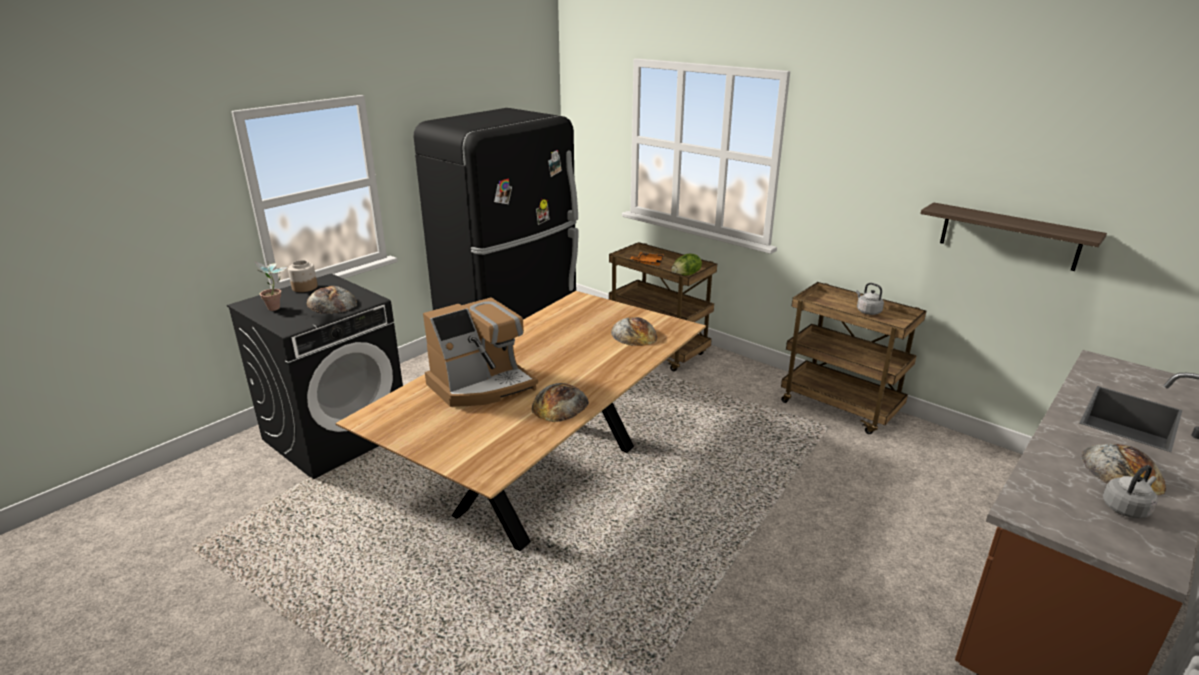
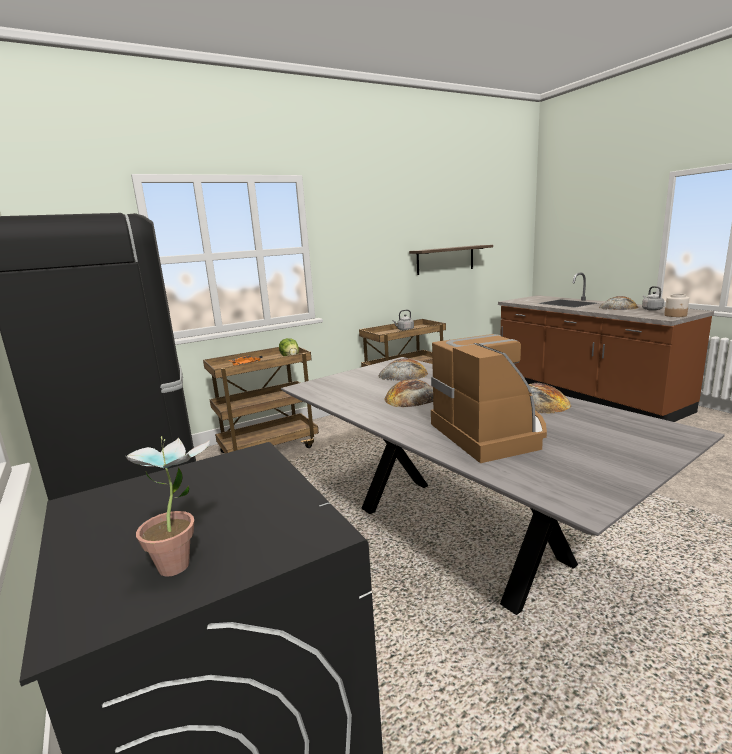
camera: 70 degrees left, 10 degrees down
(304, 287) = (89, 529): jar -> jar (675, 315)
(332, 303) = (230, 490): bread -> bread (412, 397)
(548, 480) = (458, 535): brown dining table -> grey dining table

